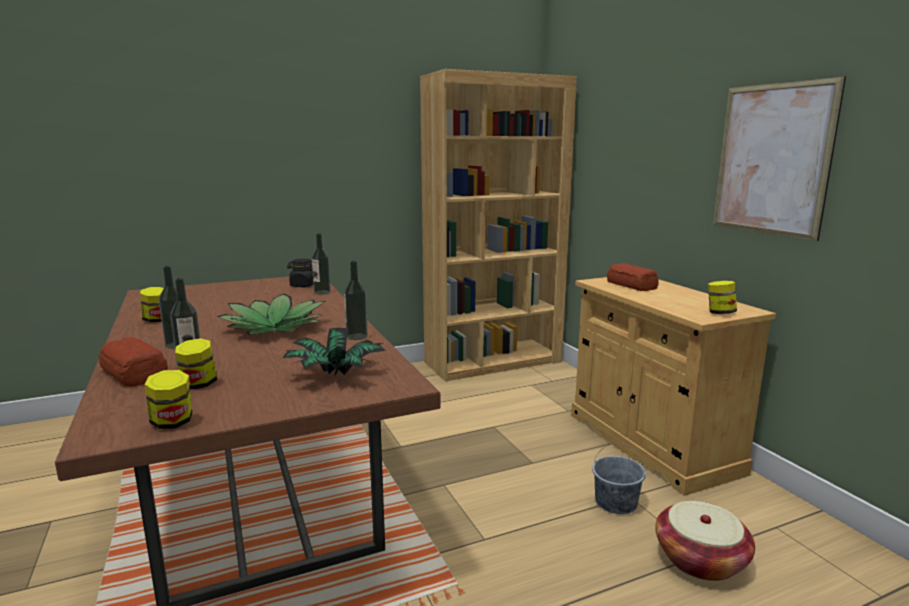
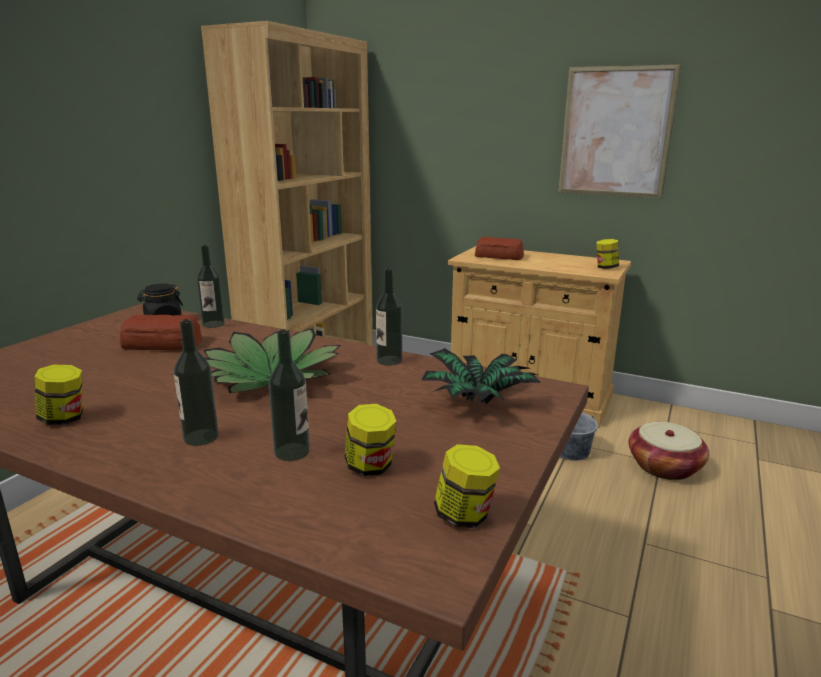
camera: 40 degrees left, 5 degrees up
(134, 372) = (245, 489): bread -> bread (161, 344)

